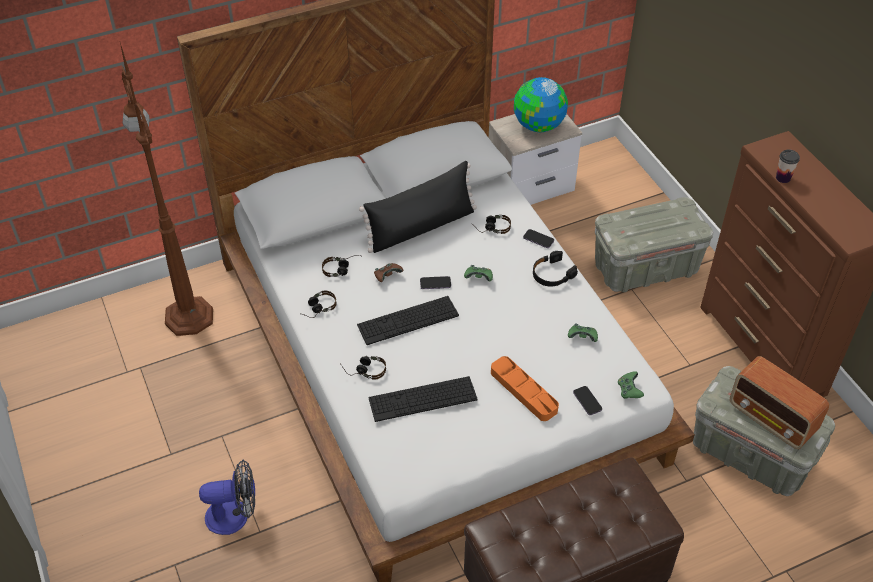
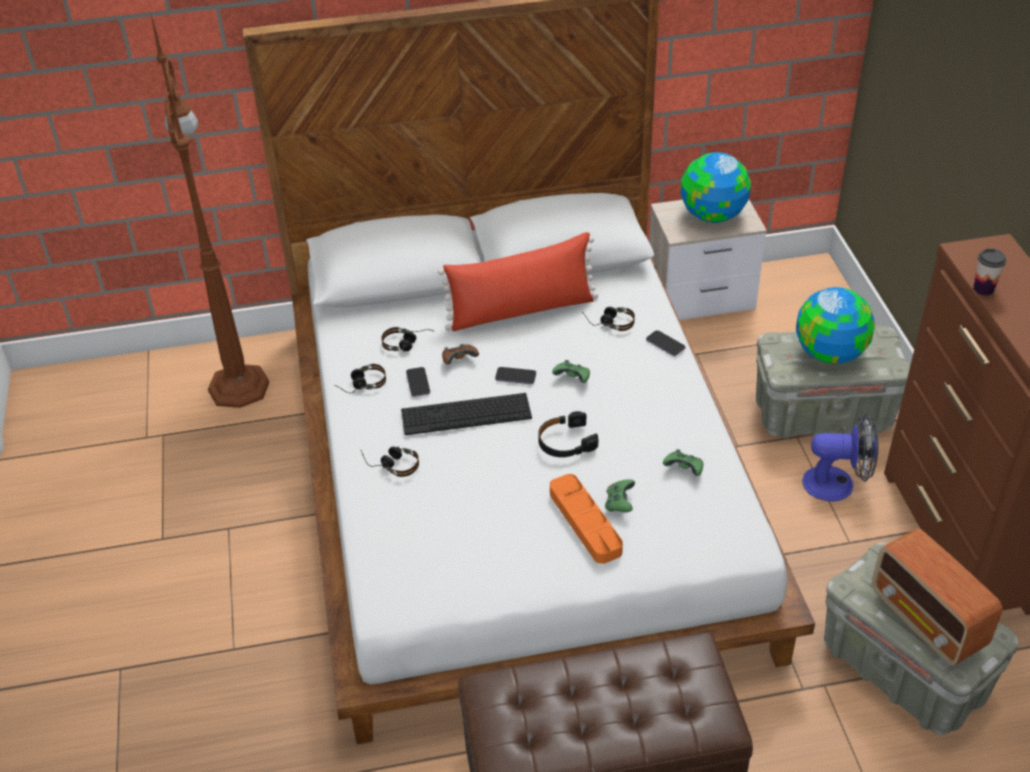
camera: 15 degrees right, 5 degrees down
(235, 515) = (211, 624): fan -> fan (837, 484)
(421, 227) = (521, 310): black pillow -> red pillow
(422, 399) = (451, 509): keyboard -> none
(552, 274) = (669, 387): black headphones -> black headphones (566, 442)
(587, 401) = (665, 548): phone -> phone (418, 383)
(629, 391) = (726, 545): green game controller -> green game controller (619, 503)
(651, 225) = (830, 353): none -> globe

